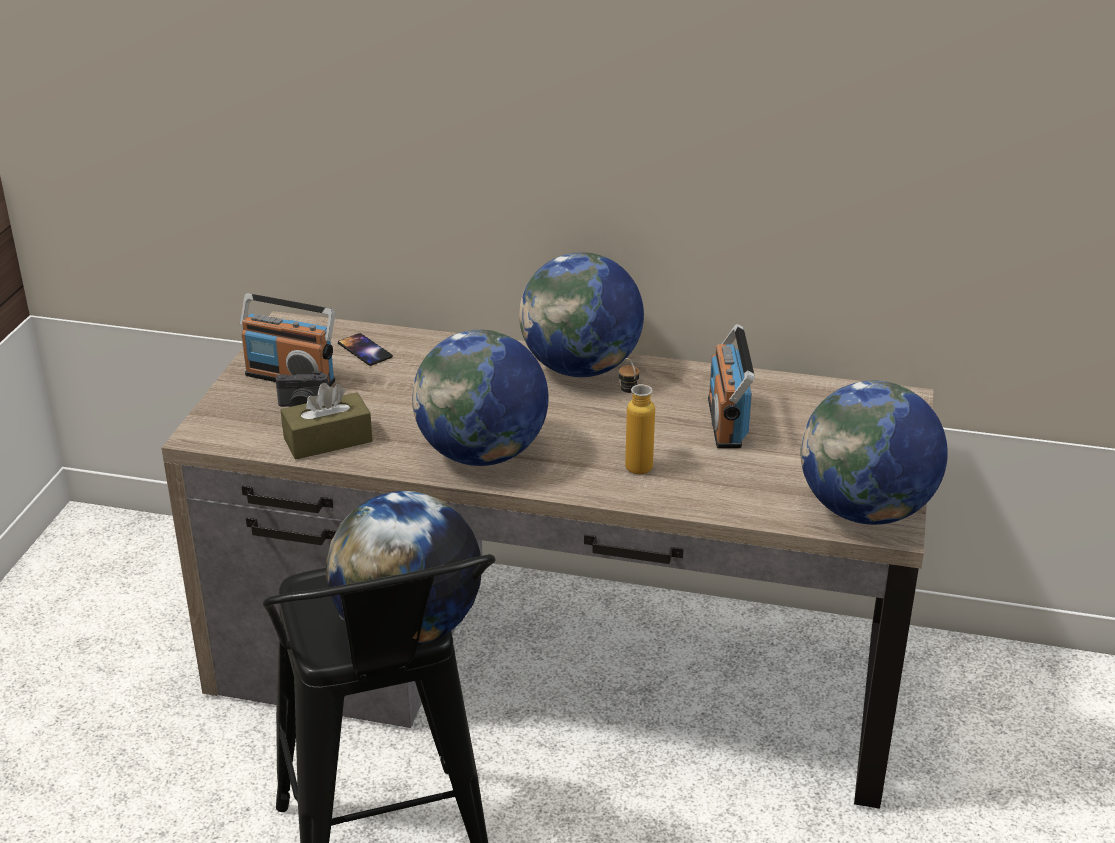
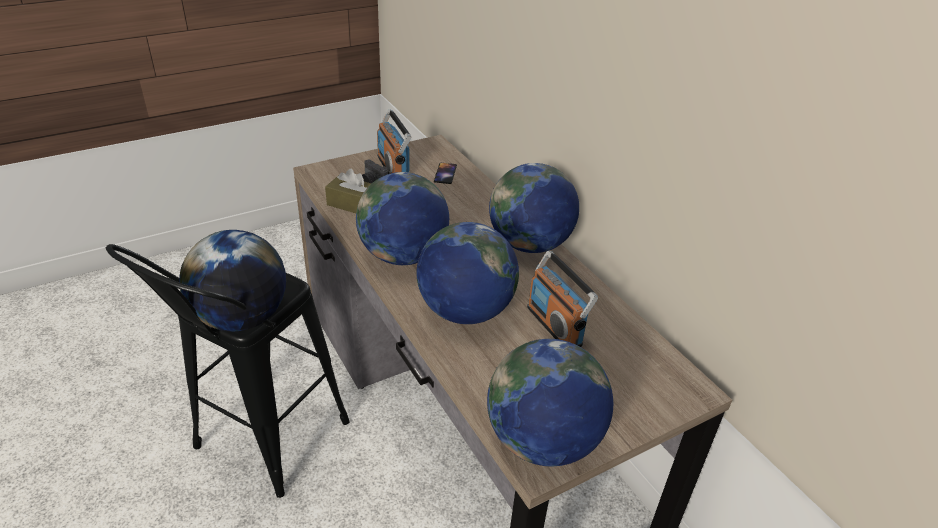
camera: 45 degrees right, 5 degrees up
(633, 462) = (465, 311): bottle -> globe
(726, 422) = (555, 325): radio -> radio turned 75 degrees counterclockwise

